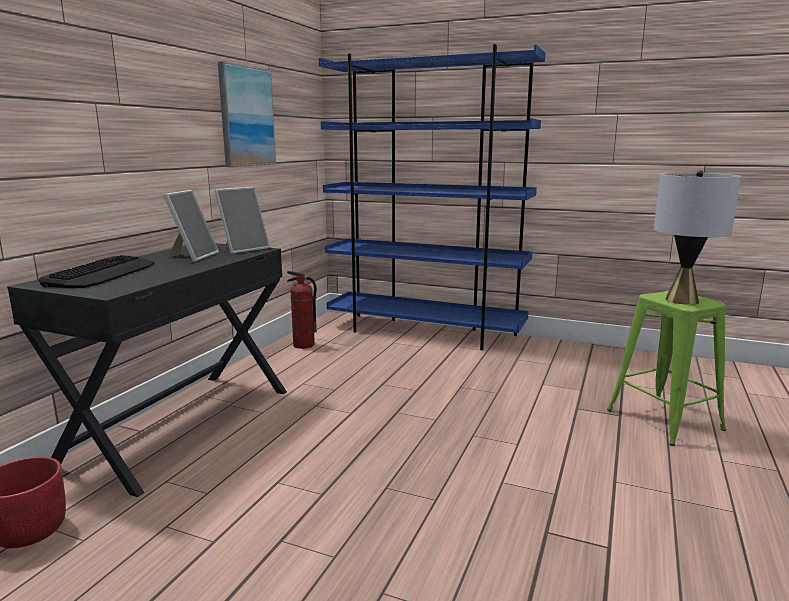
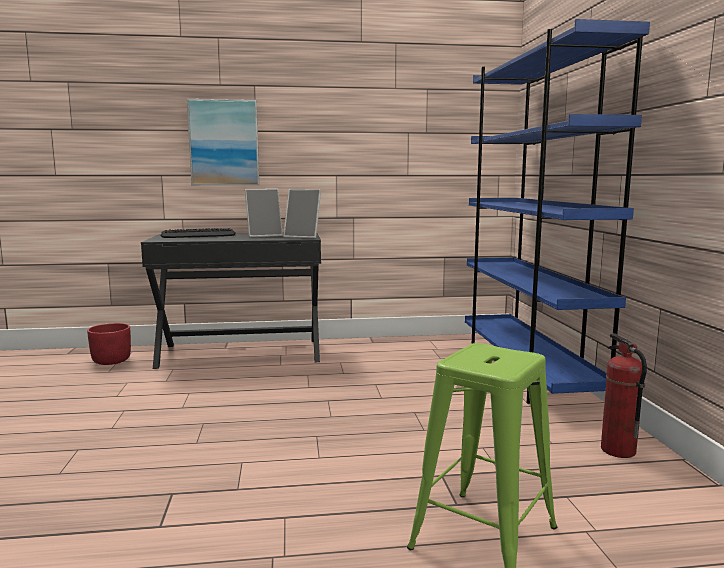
camera: 60 degrees right, 5 degrees down
(246, 117) = (387, 135): picture -> picture (224, 143)
(303, 345) = (412, 344): fire extinguisher -> fire extinguisher (617, 450)
(682, 300) = (482, 359): grey table lamp -> none

